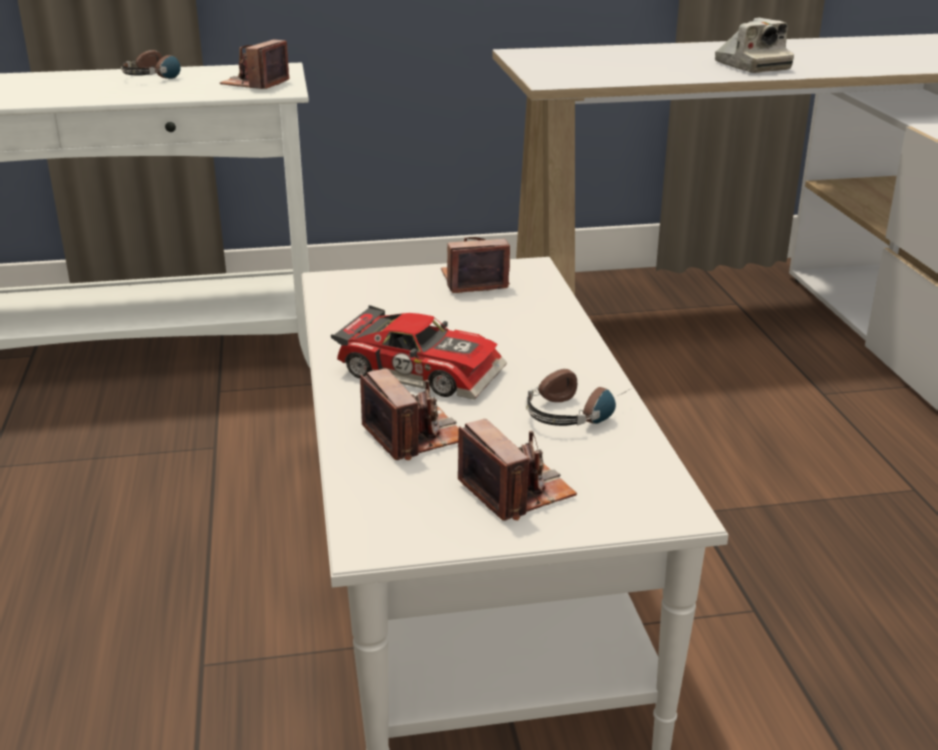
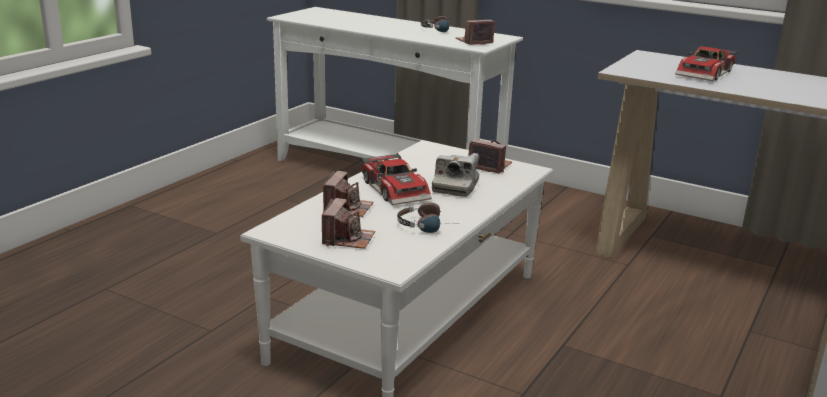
camera: 40 degrees right, 5 degrees down
(642, 62) = (707, 73): none -> toy car
(751, 66) = (776, 90): camera -> camera (456, 187)

